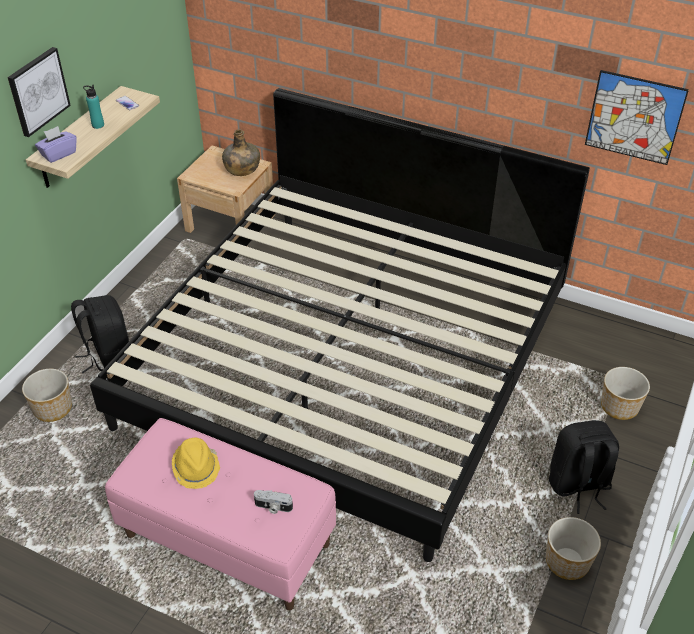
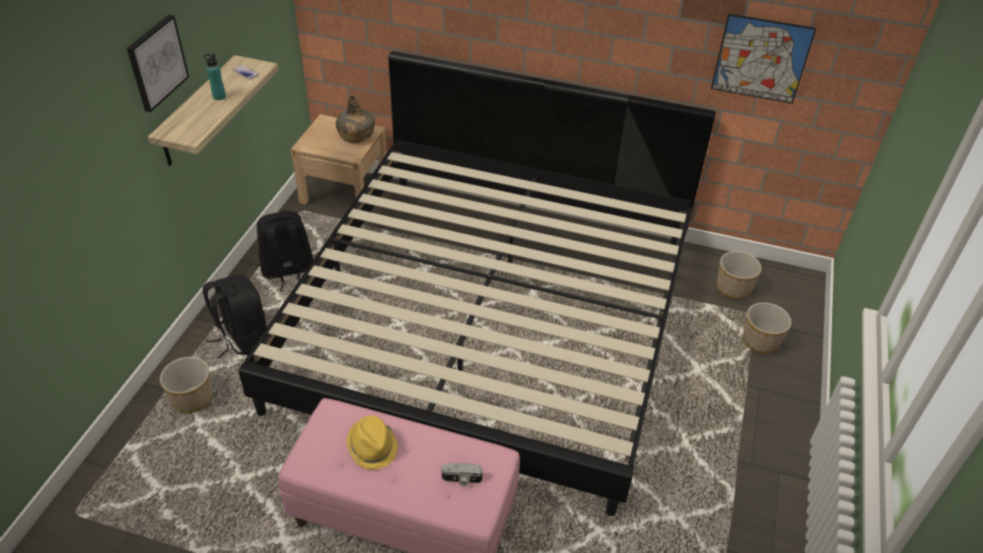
camera: 10 degrees left, 0 degrees up
(58, 154) = (183, 129): purple tissue box -> none
(566, 561) = (744, 499): planter -> planter (732, 288)
(578, 485) = (739, 422): black backpack -> black backpack (288, 271)

